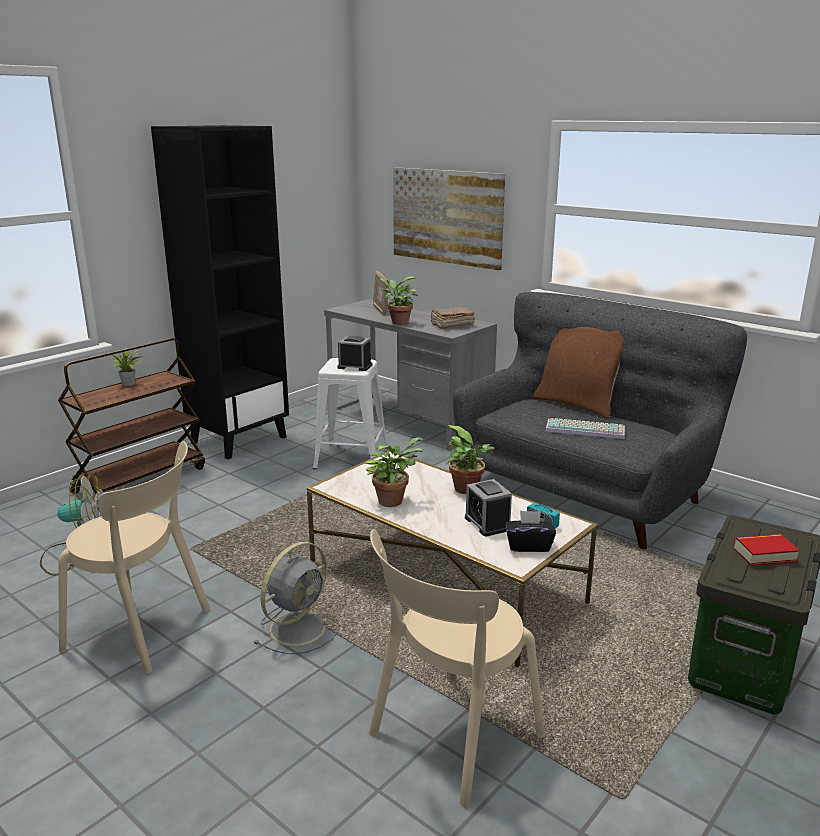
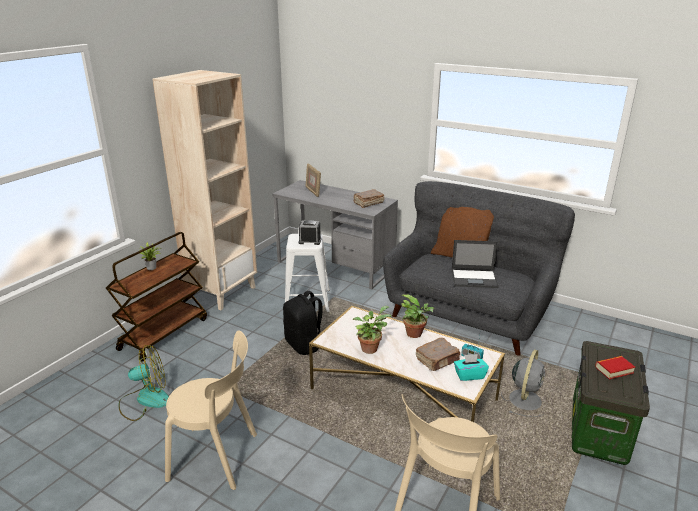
camera: 10 degrees left, 5 degrees up
(239, 439) = (222, 292): black bookcase -> beige bookcase
(299, 627) = (322, 440): grey fan -> grey fan (525, 399)
(325, 508) = (304, 345): none -> black backpack
(397, 322) = (330, 203): potted plant -> none
(446, 216) = (355, 123): picture -> none
(487, 523) = (437, 360): alarm clock -> brown book
(528, 546) = (469, 375): black tissue box -> turquoise tissue box
(586, 429) = (474, 278): keyboard -> laptop

